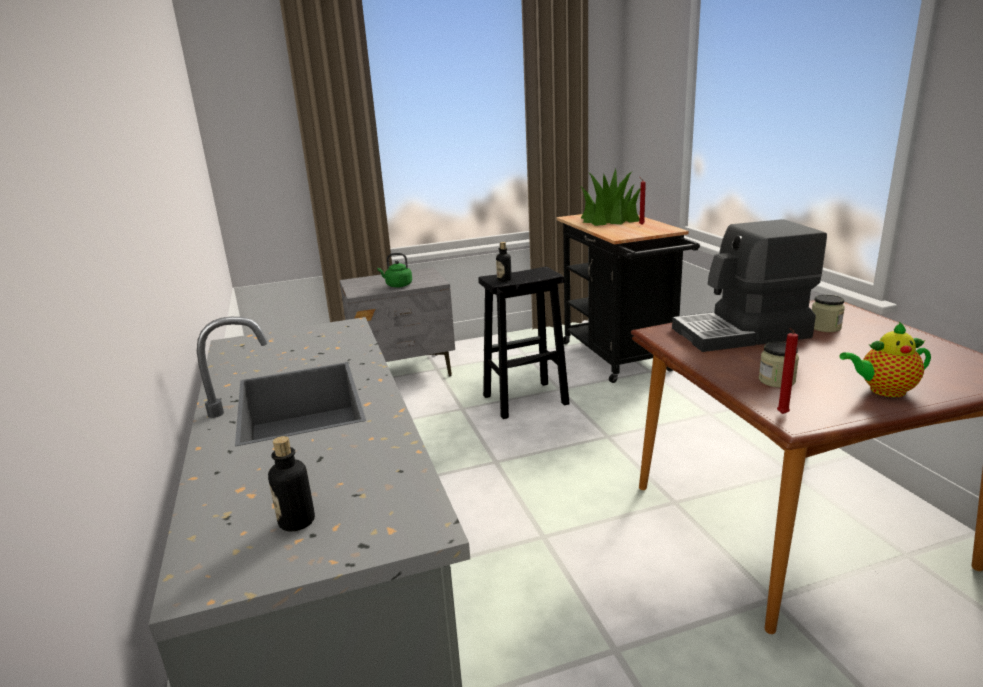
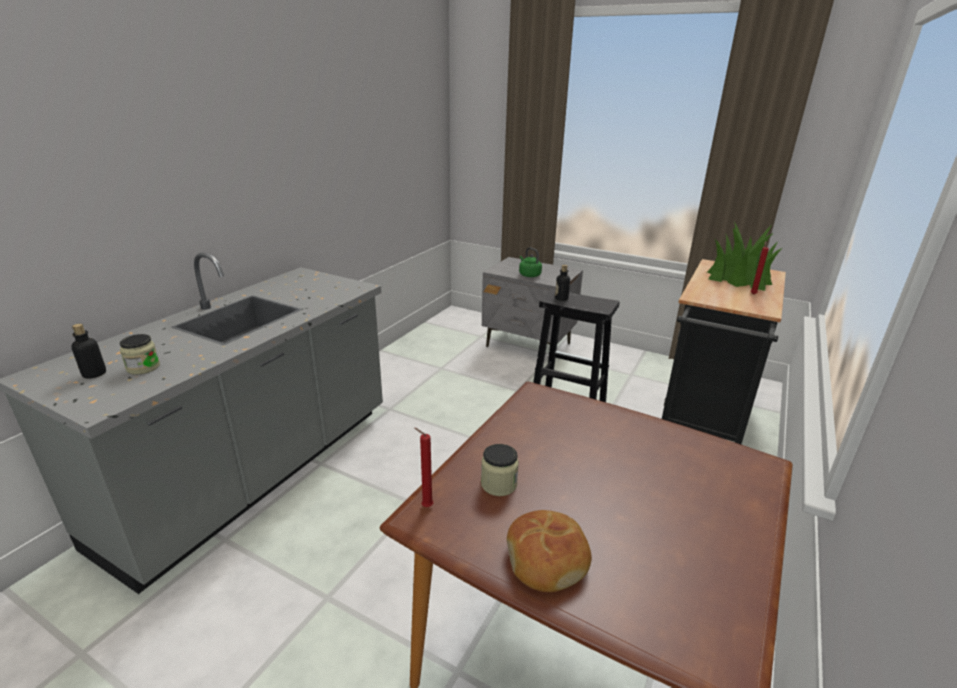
camera: 45 degrees right, 5 degrees up
(742, 333) = (592, 434): coffee machine -> none
(825, 327) = (680, 478): jar -> jar (143, 367)
(883, 390) = (547, 558): teapot -> bread

